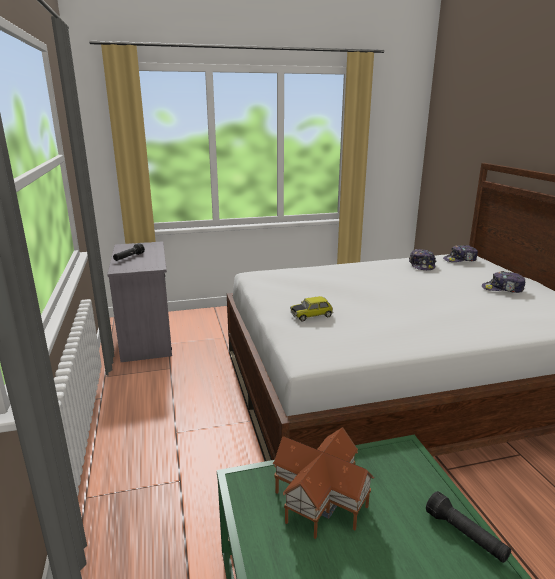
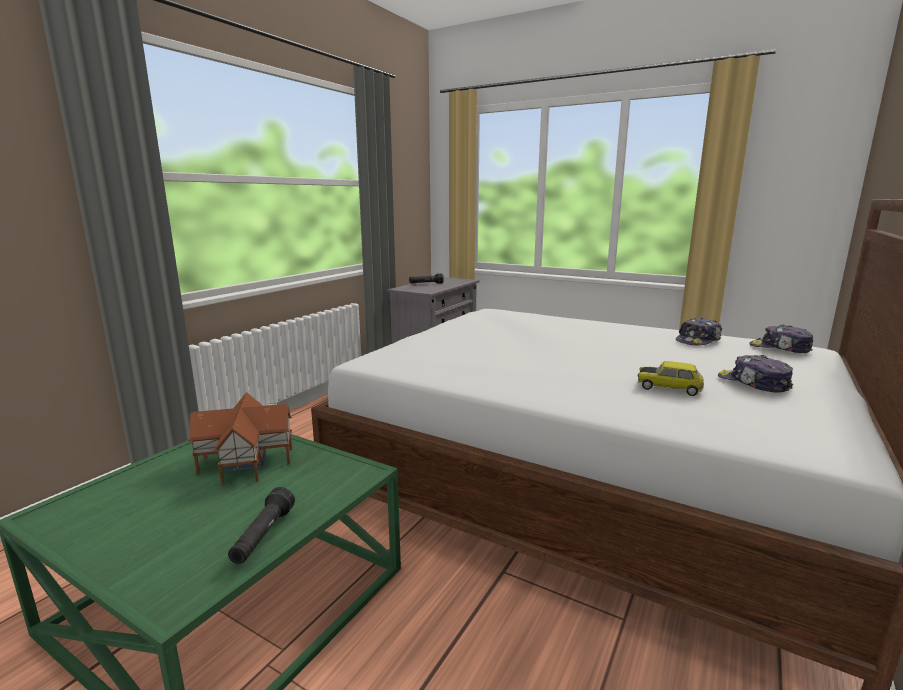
camera: 45 degrees right, 5 degrees down
(311, 315) = (450, 341): toy car -> toy car (669, 387)

